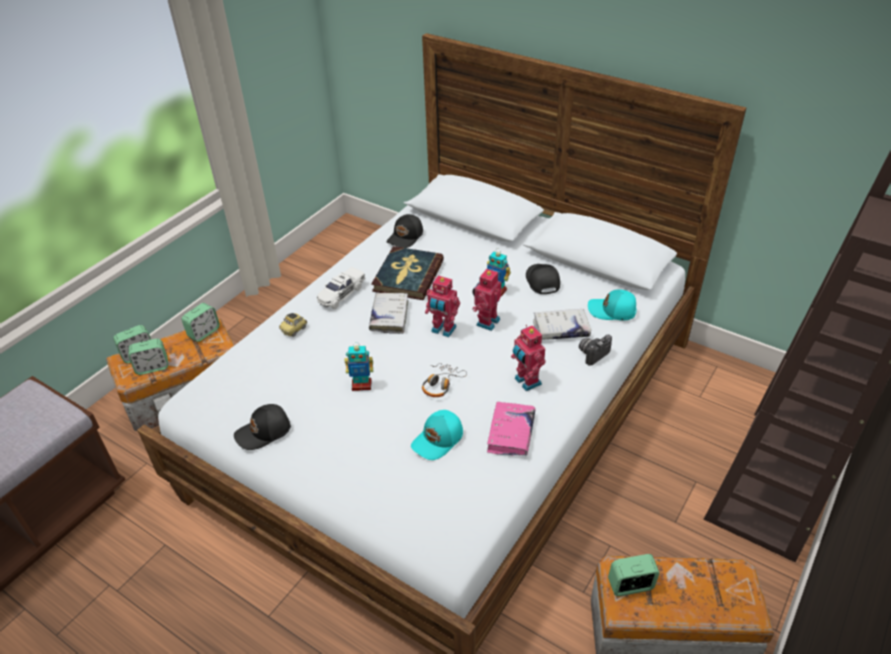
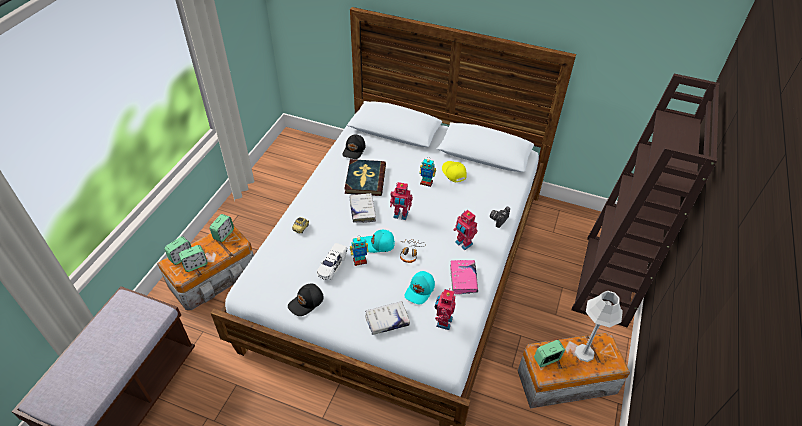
camera: 15 degrees left, 5 degrees up
(341, 294) = (324, 198): white toy car -> white toy car (332, 265)
(486, 322) = (426, 206): toy robot -> toy robot (443, 322)
(541, 282) = (453, 173): black cap -> yellow cap
(561, 329) = (474, 205): white book -> white book (387, 321)
(612, 311) = (503, 188): turquoise cap -> turquoise cap (378, 244)
(697, 586) = (584, 353): none -> grey table lamp

